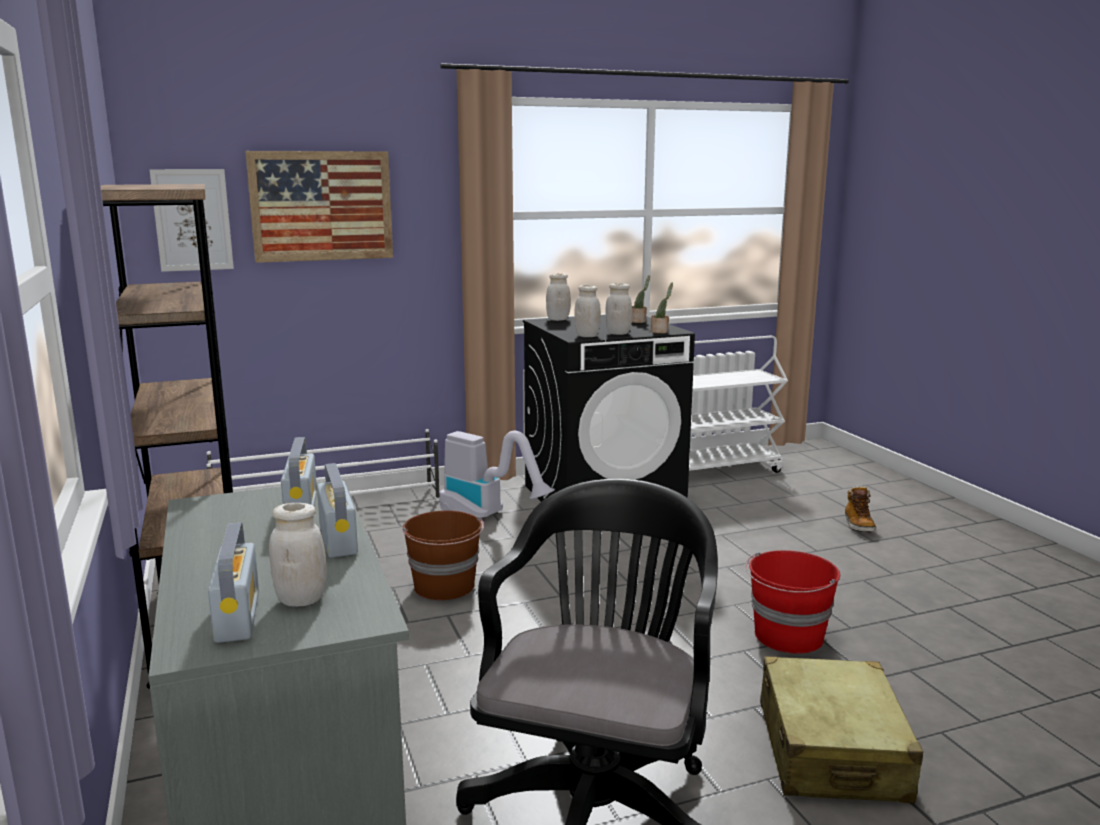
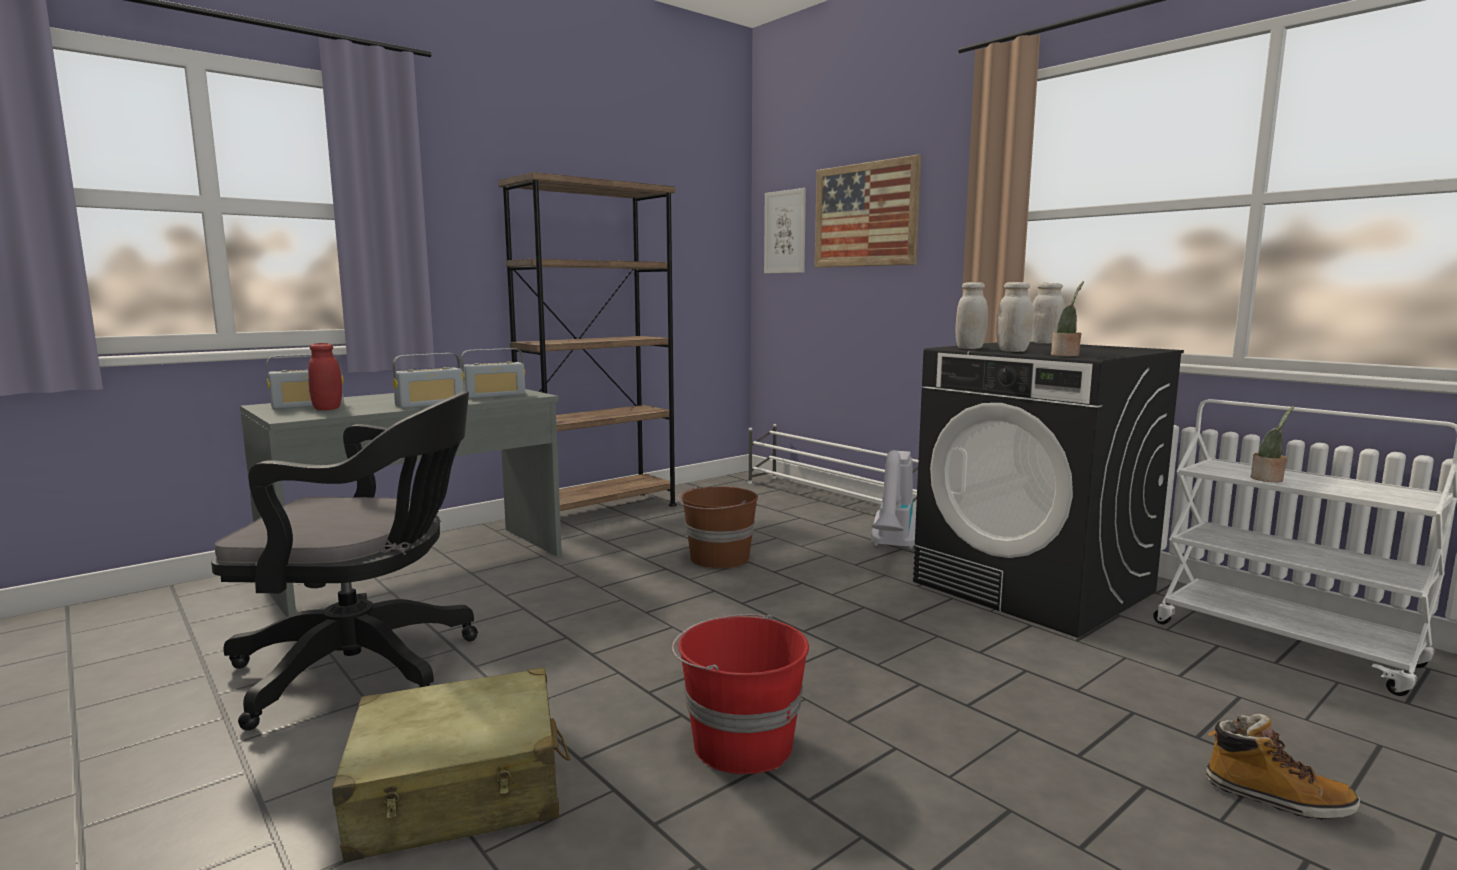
camera: 70 degrees right, 5 degrees down
(301, 599) = (327, 409): white jar -> red jar
(639, 321) = (1116, 351): potted plant -> potted plant (1268, 479)
(858, 525) = (1276, 799): boot -> boot turned 135 degrees counterclockwise

